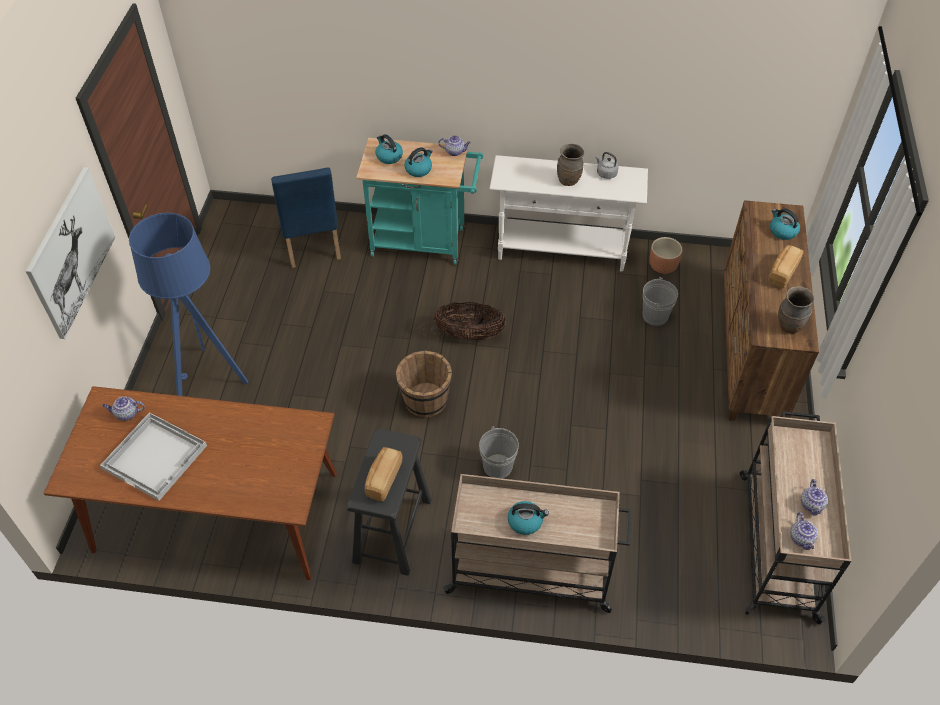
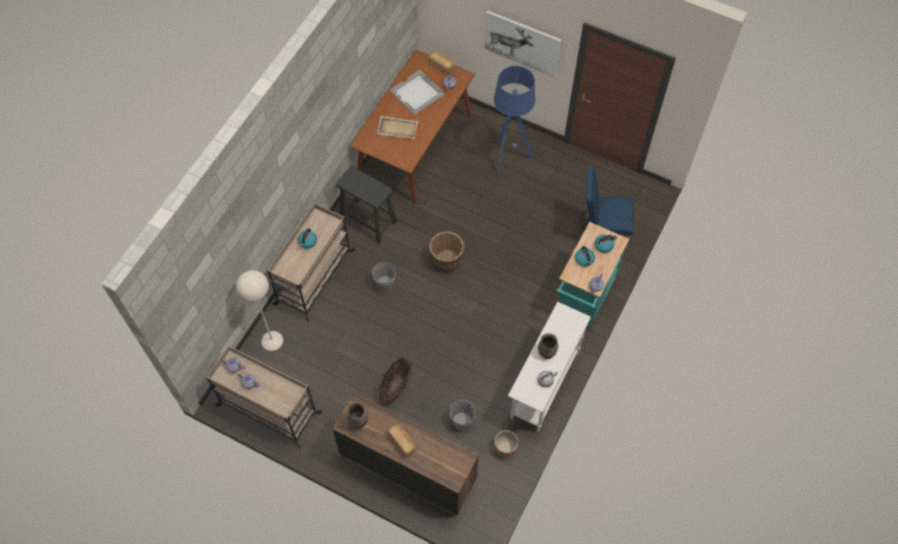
camera: 110 degrees right, 10 degrees up
(244, 462) = (397, 128): none -> beige tray
(383, 479) = (359, 184): bread -> bread (442, 66)
(470, 334) = (489, 301): basket -> basket (395, 386)
(670, 589) = (272, 340): none -> beige floor lamp
(782, 231) = (439, 464): kettle -> none

